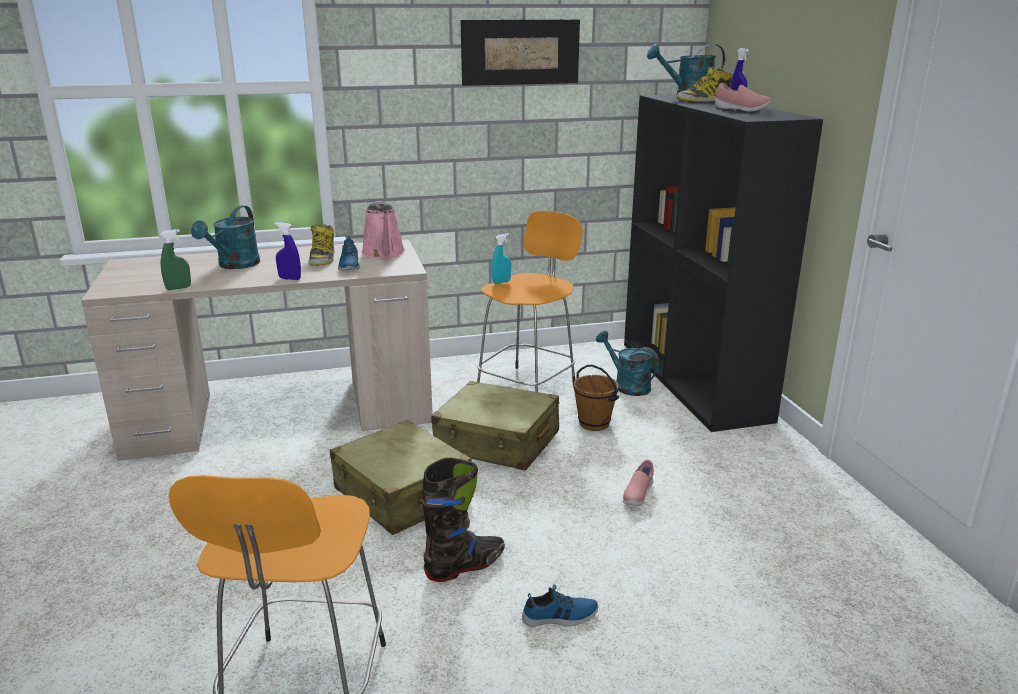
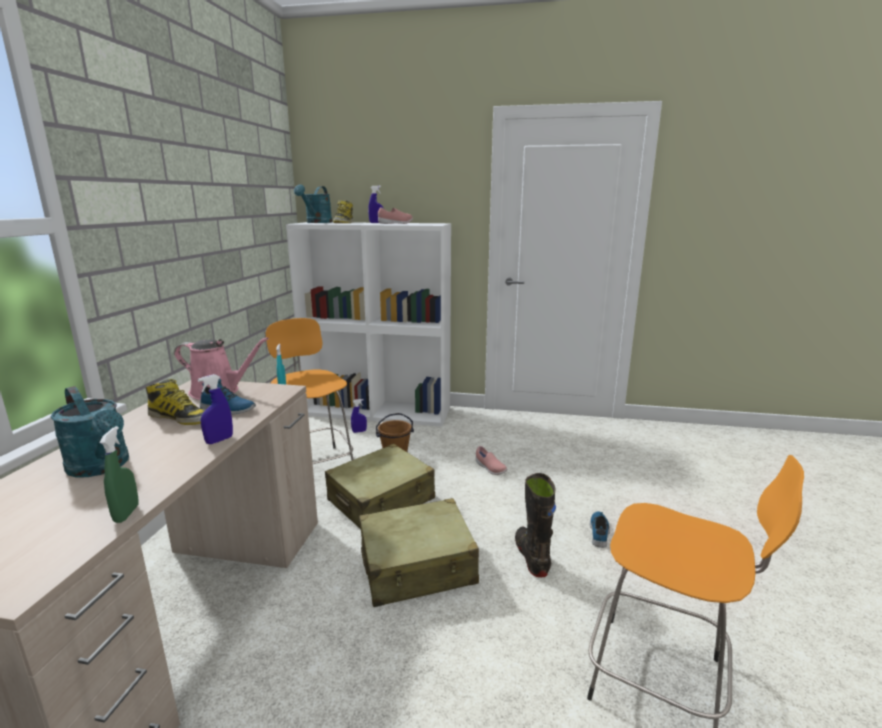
camera: 65 degrees left, 5 degrees down
(520, 52) = (214, 189): picture -> none
(627, 385) = (359, 431): turquoise watering can -> blue spray bottle
(694, 380) = (379, 411): black bookcase -> white bookcase

